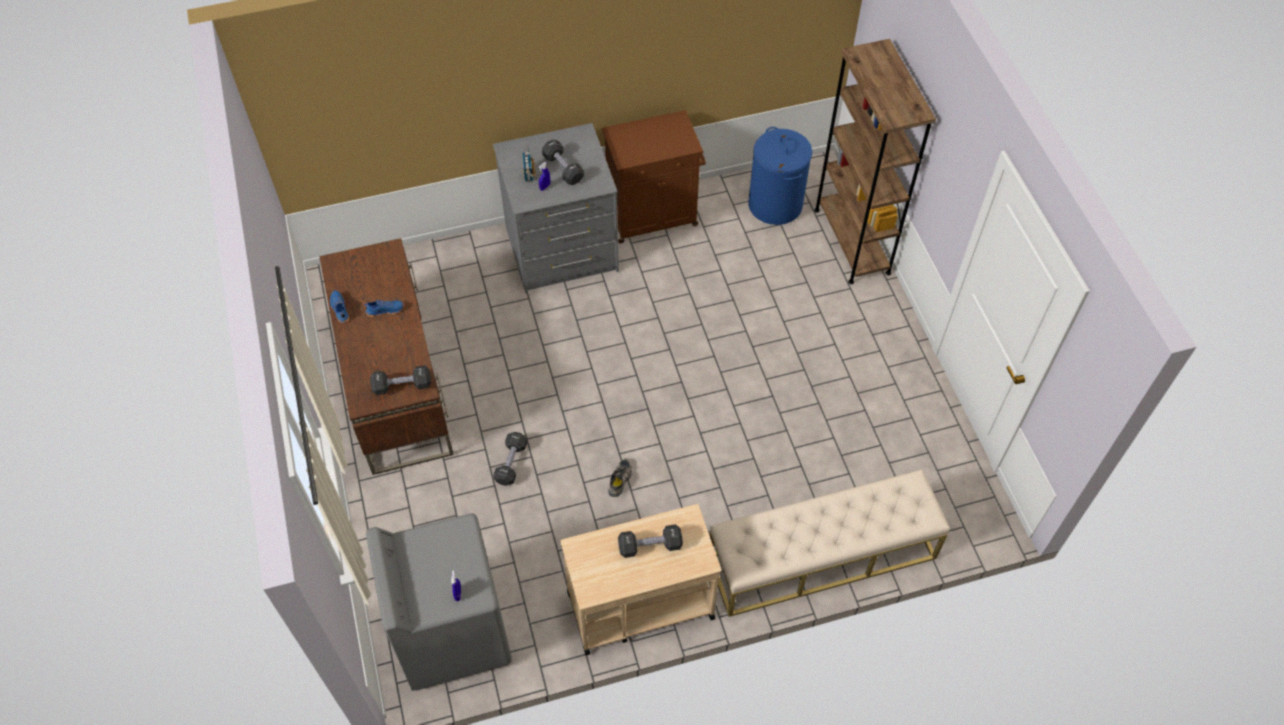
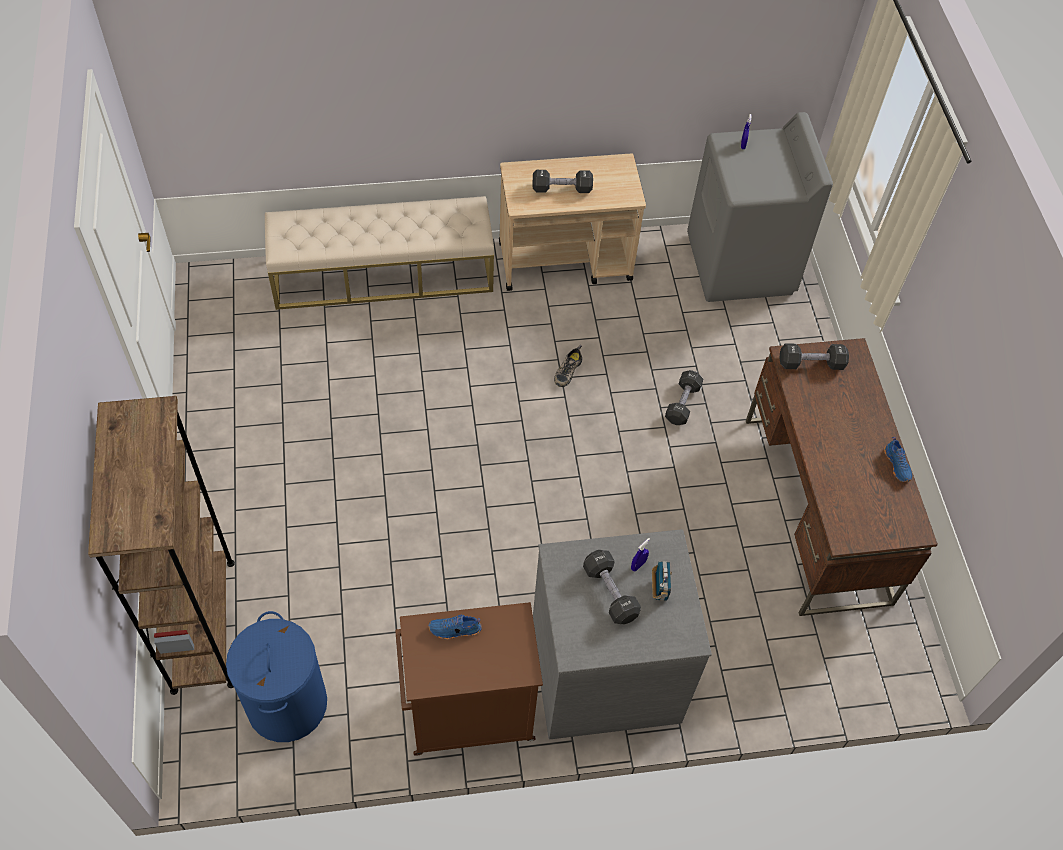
camera: 175 degrees left, 0 degrees up
(385, 310) = (841, 456): blue shoe -> blue shoe (455, 630)

